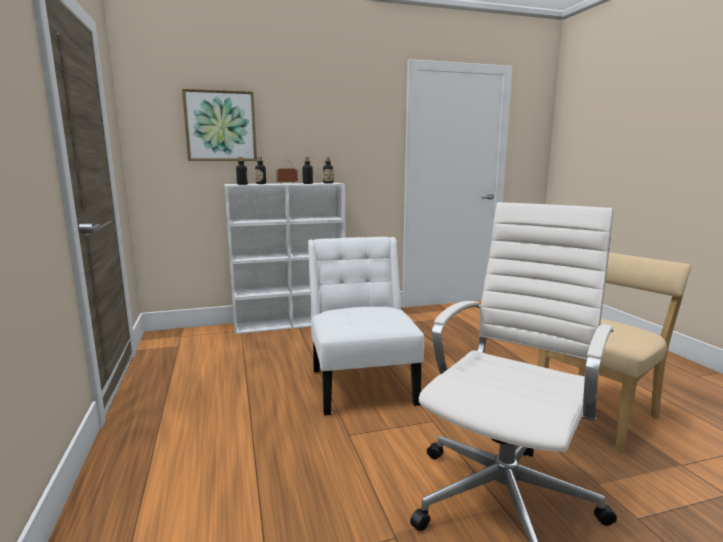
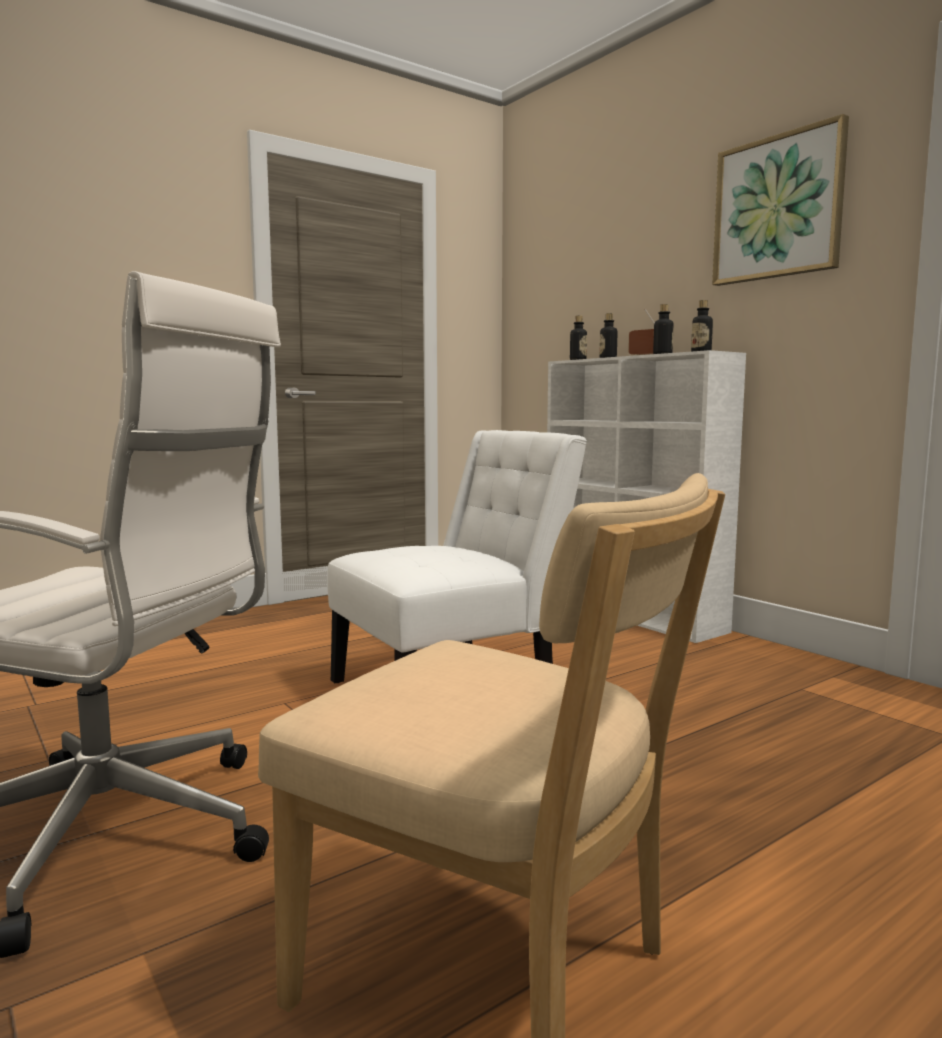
camera: 70 degrees right, 5 degrees down
(220, 126) = (590, 273): picture -> picture (778, 208)

